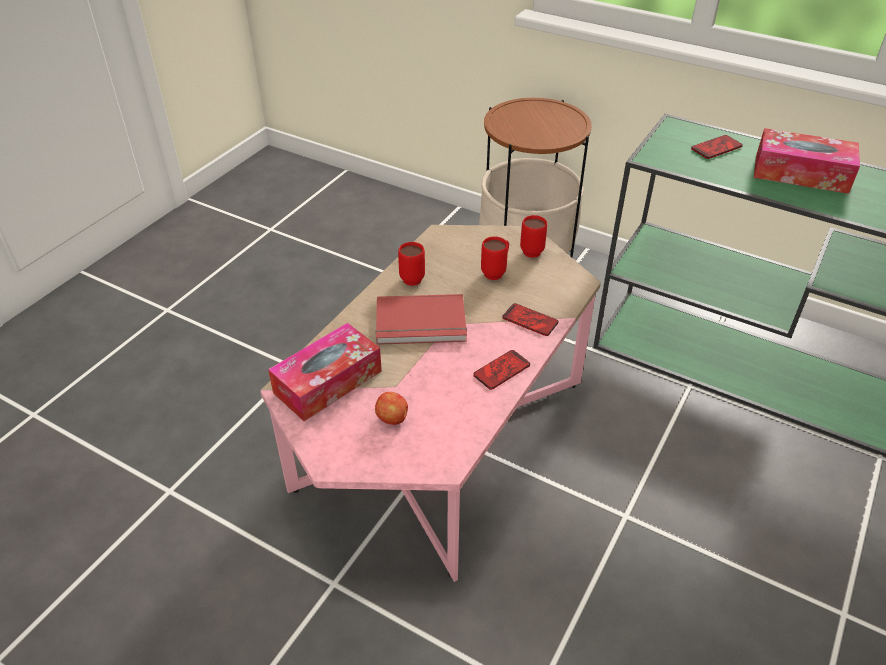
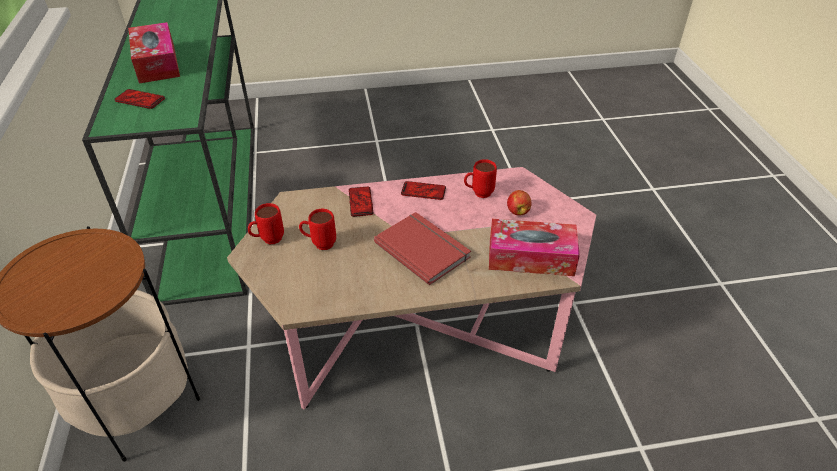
camera: 130 degrees left, 0 degrees up
(415, 277) = (373, 285): red mug -> red mug (478, 194)

